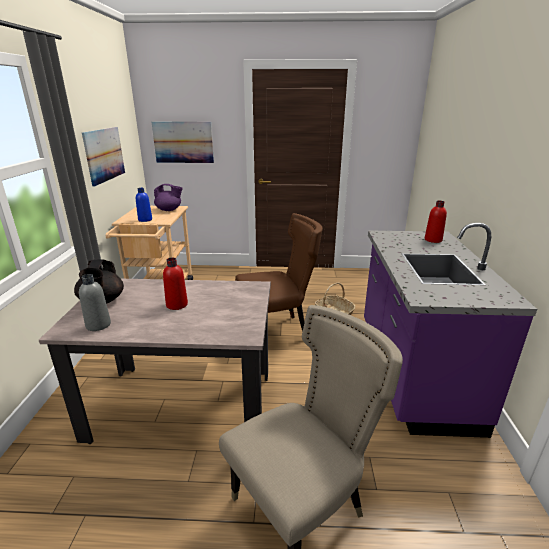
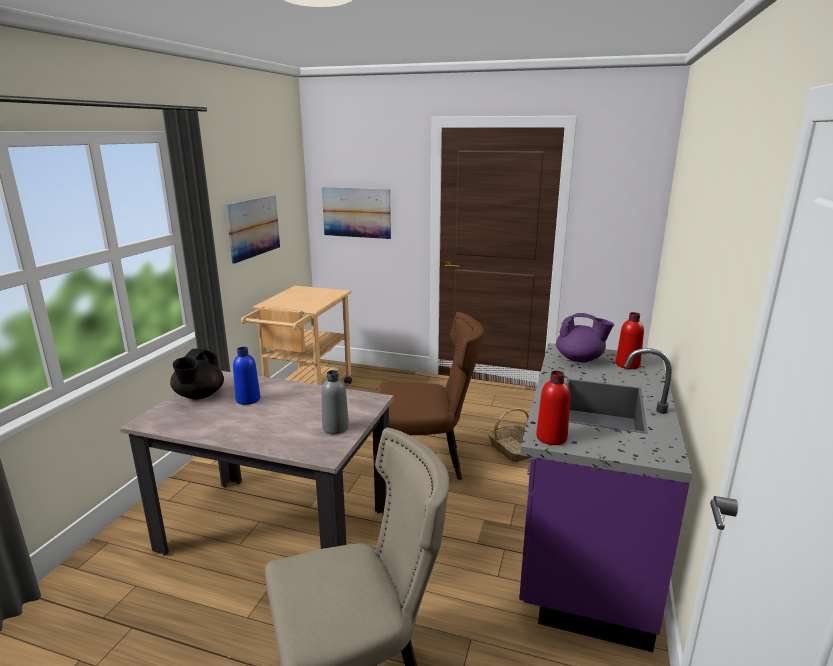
camera: 15 degrees right, 5 degrees down
(98, 325) = (182, 420): grey bottle -> grey bottle (335, 428)
(145, 220) = (291, 305): blue bottle -> blue bottle (248, 399)
(169, 210) = (326, 294): purple teapot -> purple teapot (580, 359)
(177, 305) = (272, 409): red bottle -> red bottle (551, 437)

